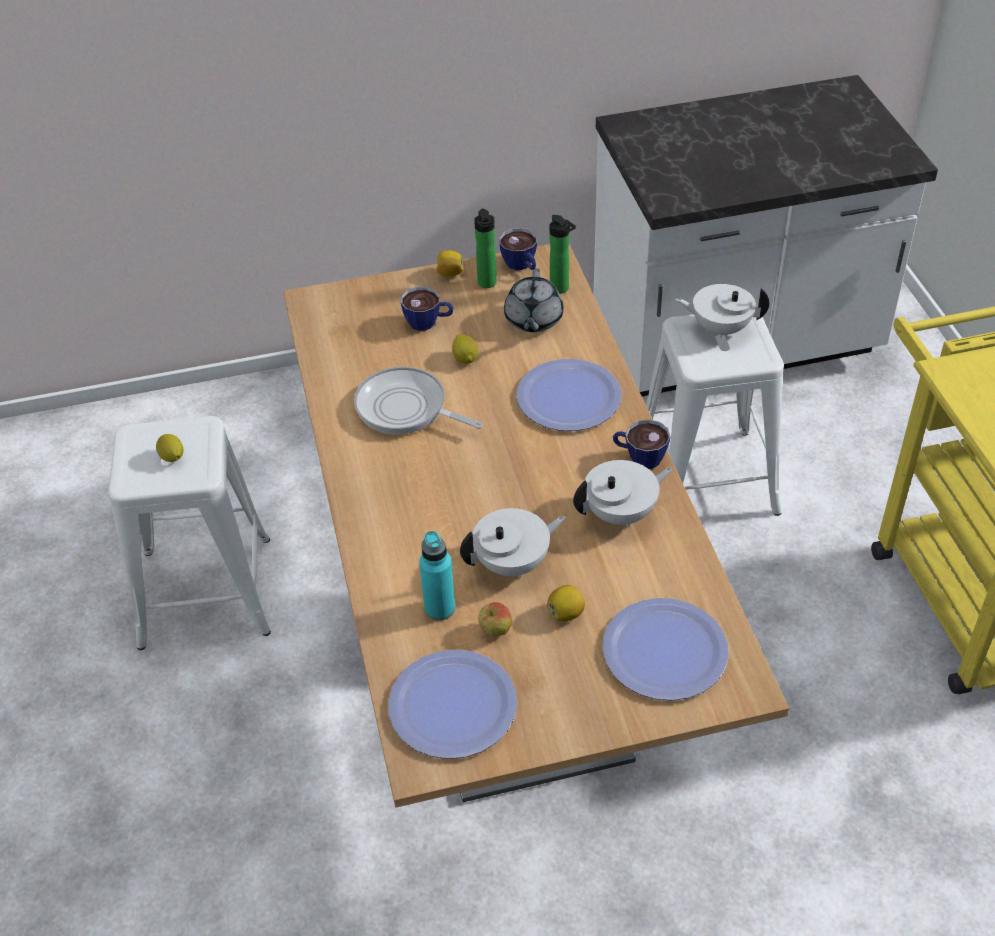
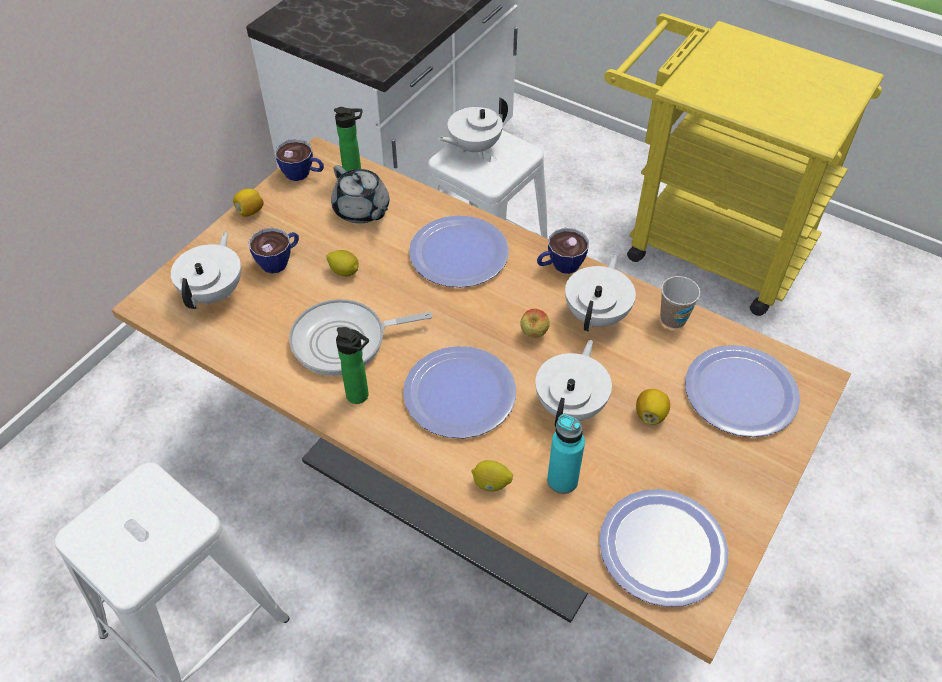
camera: 45 degrees left, 5 degrees up
(172, 457) = (145, 528): lemon -> lemon (491, 484)
(359, 318) = (214, 292): none -> white teapot
(442, 498) = (459, 393): none -> plate
(487, 284) = (292, 203): bottle -> bottle (360, 397)
(495, 630) = (621, 466): apple -> apple (534, 334)
(682, 559) = (673, 319): none -> cup

